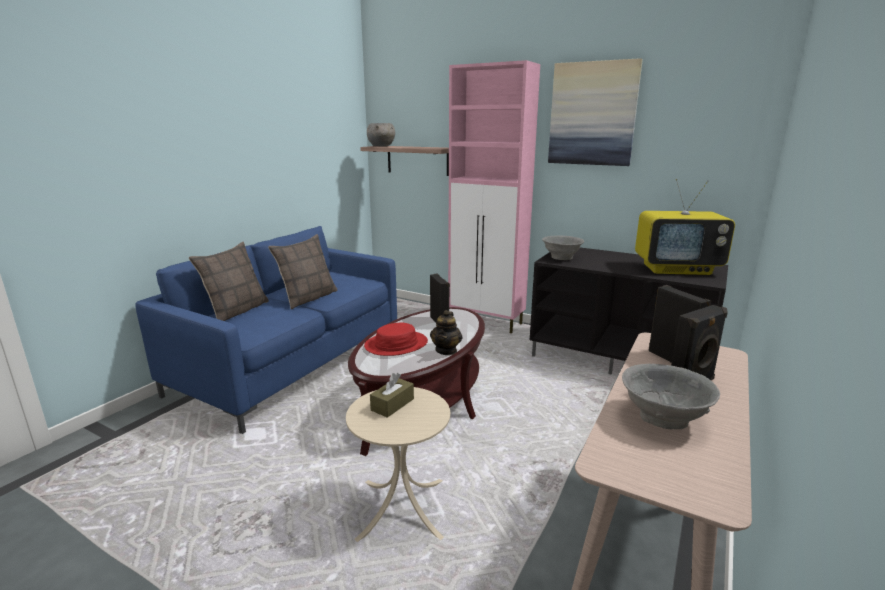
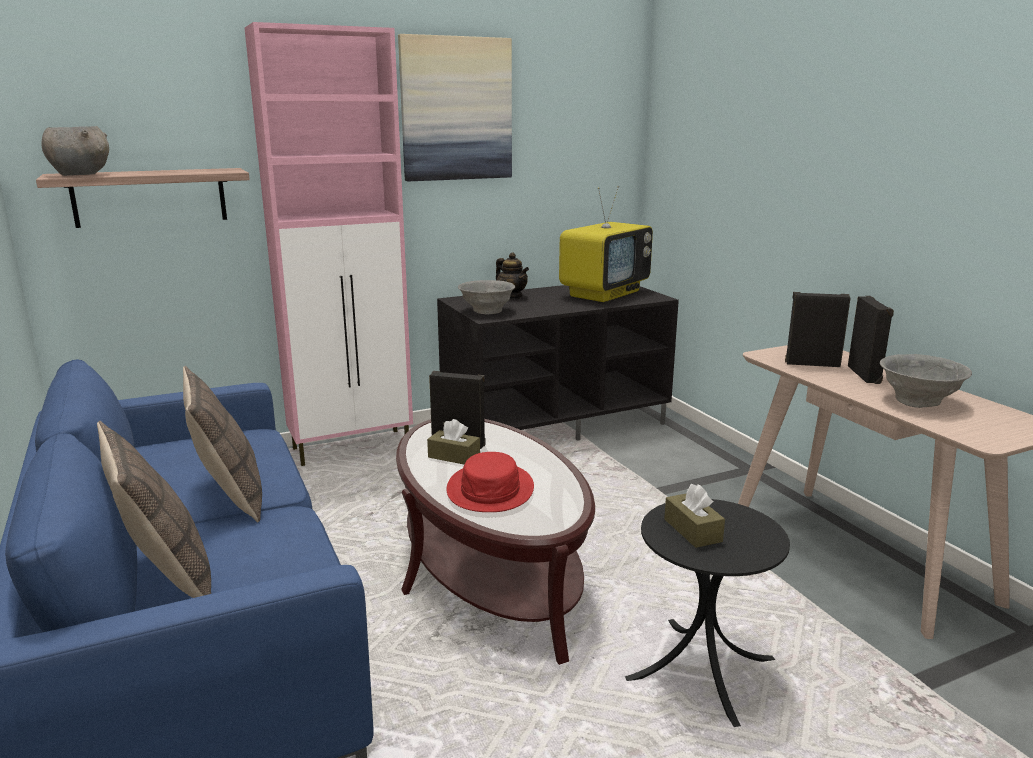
camera: 55 degrees left, 0 degrees up
(401, 509) = (701, 669): beige side table -> black side table
(422, 326) = (454, 456): none -> brown tissue box
(446, 350) = (552, 466): teapot -> teapot (512, 296)

